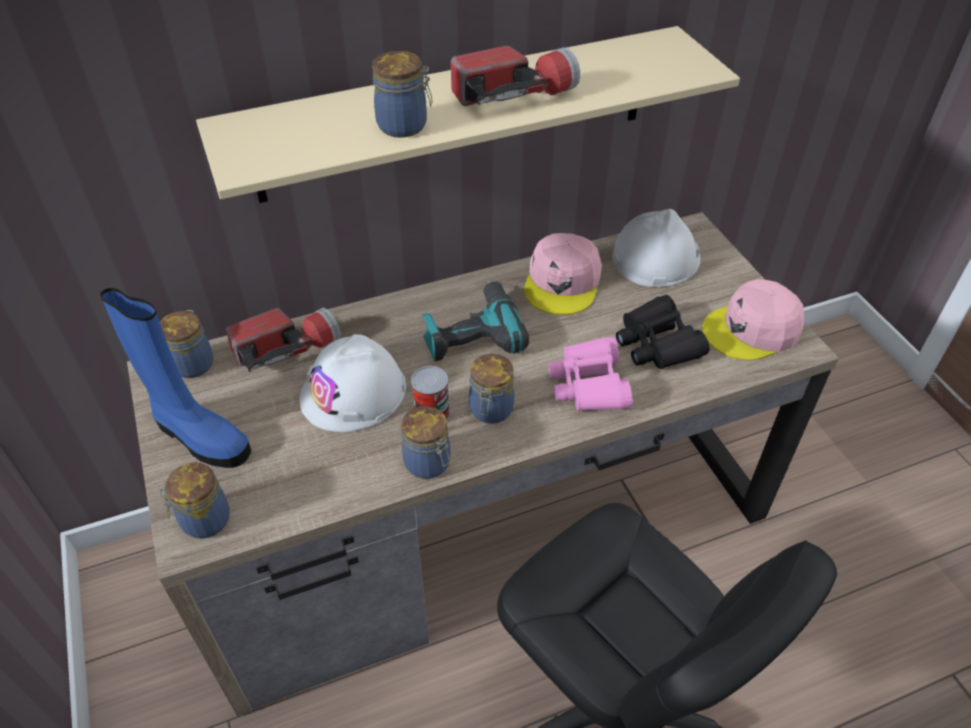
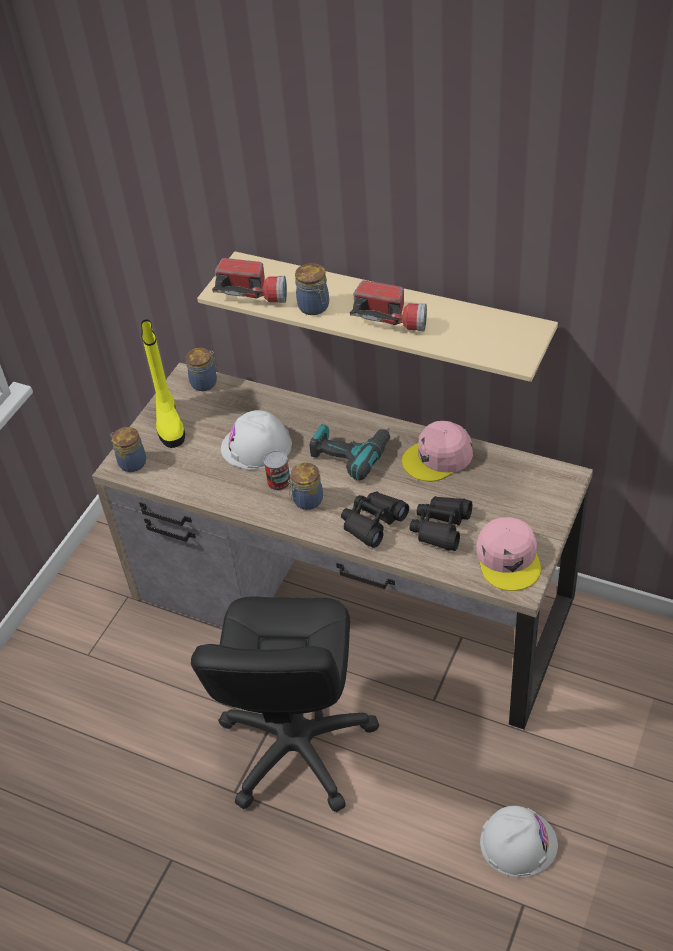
camera: 50 degrees right, 0 degrees up
(199, 437) = (169, 422): blue boot -> yellow boot
(287, 348) = (252, 402): flashlight -> flashlight (253, 293)
(429, 464) = (247, 505): jar -> none
(589, 384) = (372, 522): pink binoculars -> black binoculars
(655, 257) = (515, 478): white hard hat -> white hard hat (518, 843)
(752, 329) = (508, 558): pink cap -> pink cap turned 120 degrees counterclockwise

